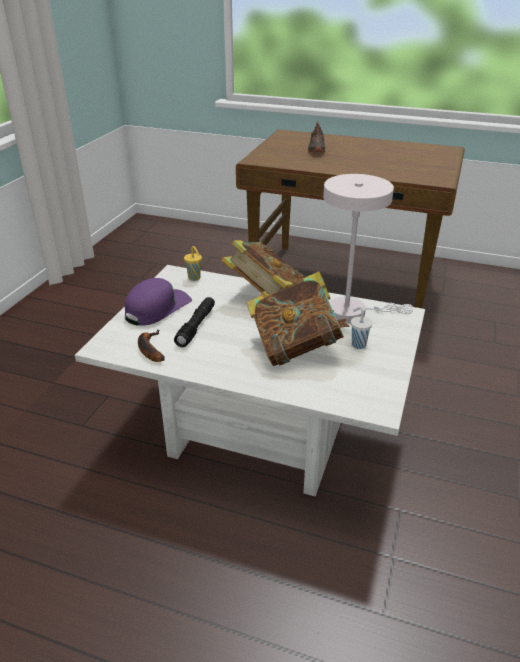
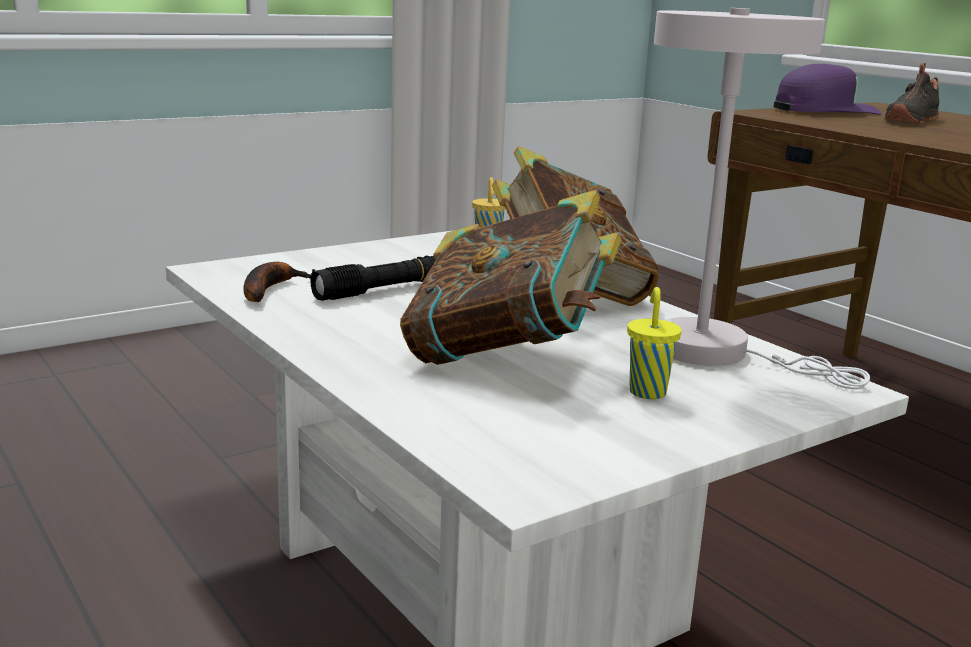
camera: 35 degrees right, 15 degrees down
(157, 308) = (368, 258): purple cap -> purple cap (825, 111)
(358, 344) = (647, 391): white cup -> yellow cup

